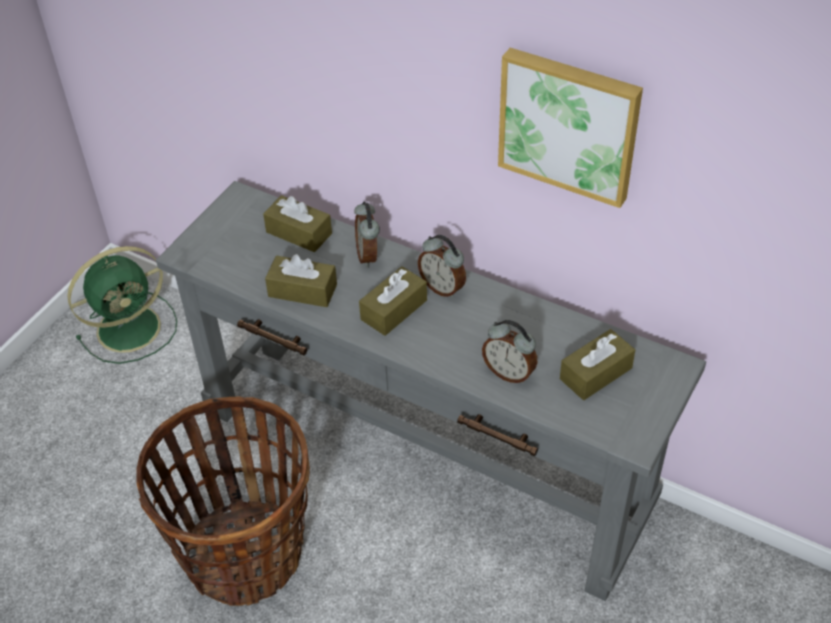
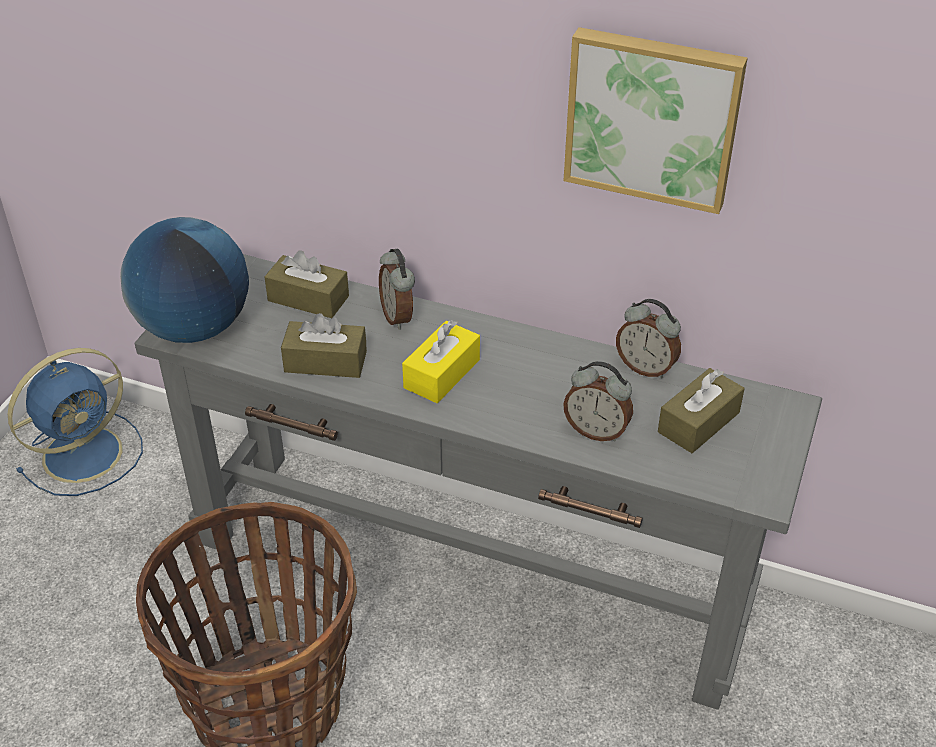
camera: 10 degrees left, 5 degrees down
(131, 327) = (86, 452): green fan -> blue fan
(204, 251) = (194, 328): none -> globe
(394, 310) = (442, 374): brown tissue box -> yellow tissue box
(443, 287) = (495, 344): alarm clock -> alarm clock (646, 367)

